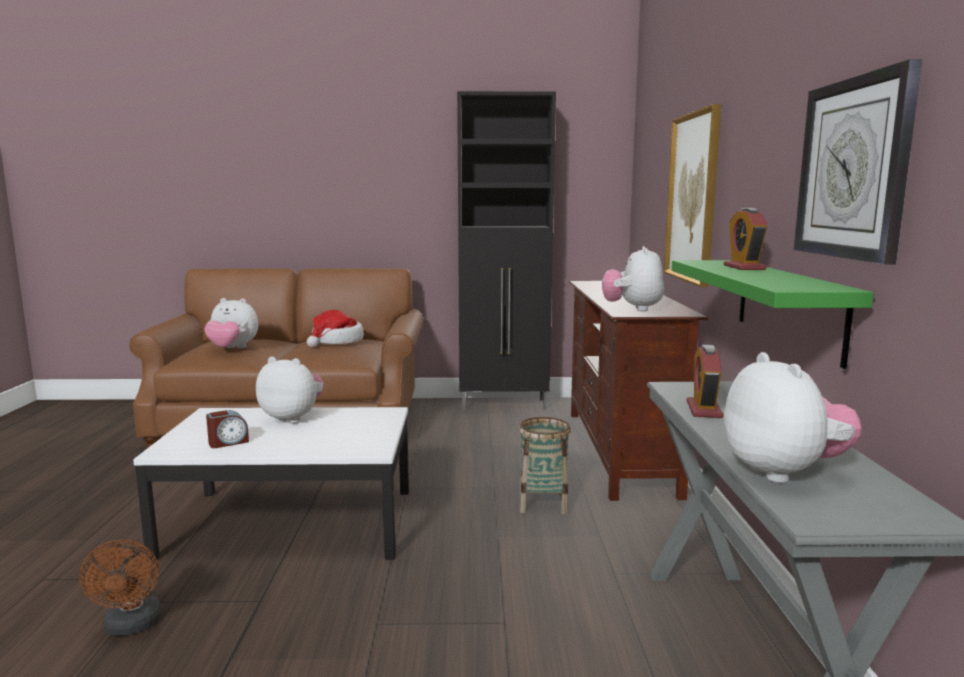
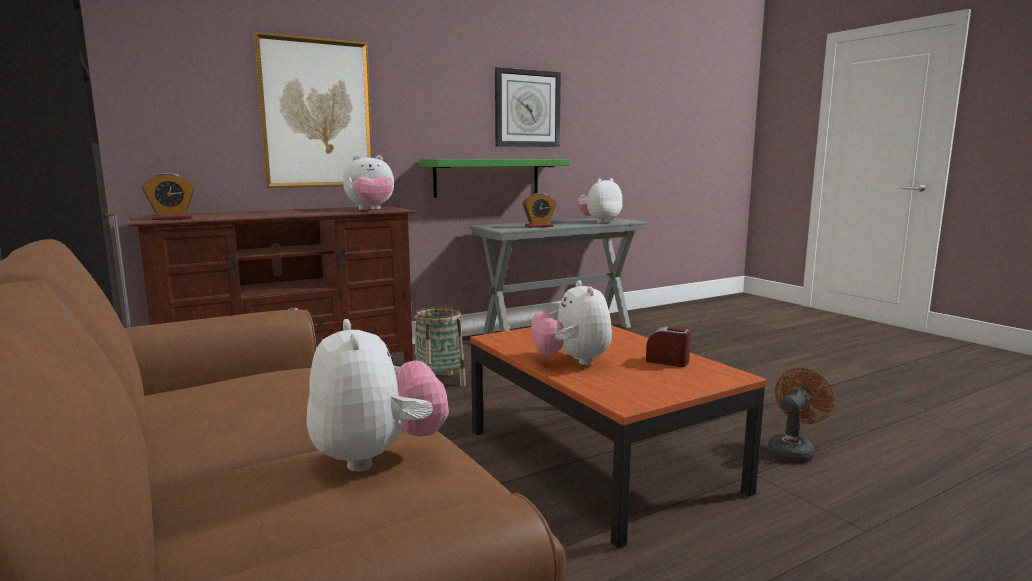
camera: 120 degrees left, 0 degrees up
(292, 522) = (598, 460): white coffee table -> brown coffee table
(336, 342) = (253, 386): hat -> none
(744, 267) = (474, 158): alarm clock -> alarm clock (171, 218)

